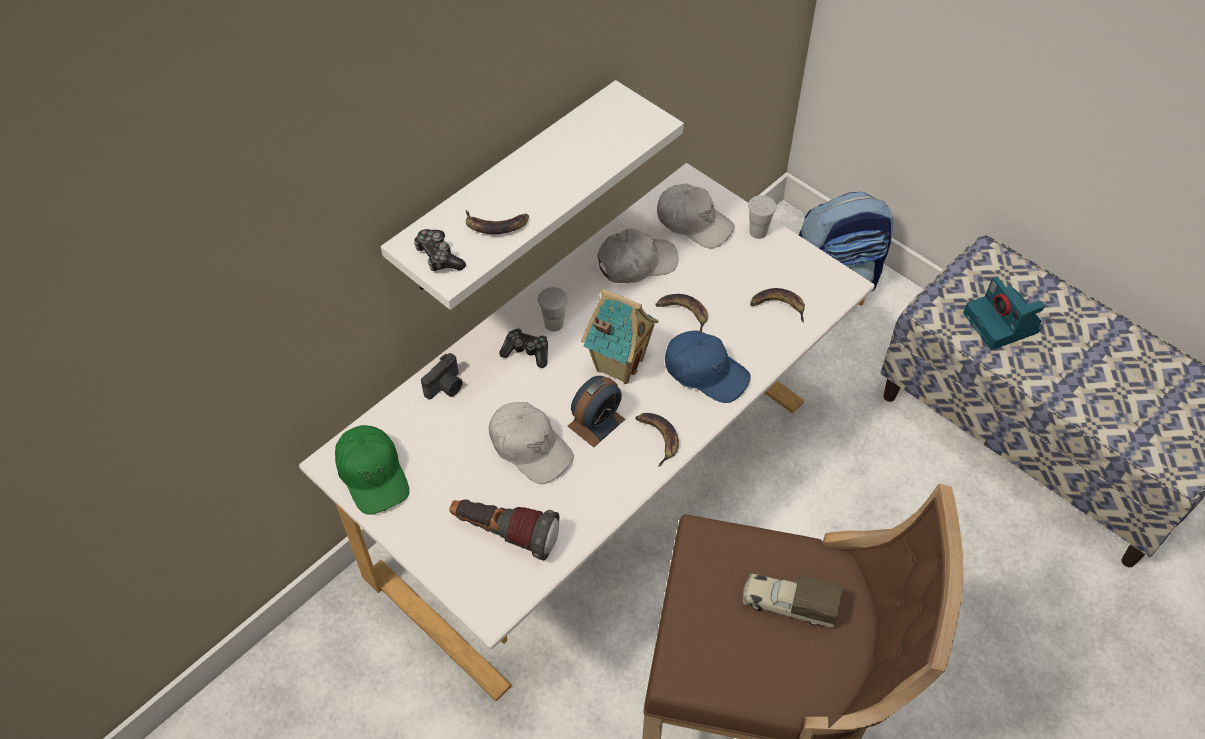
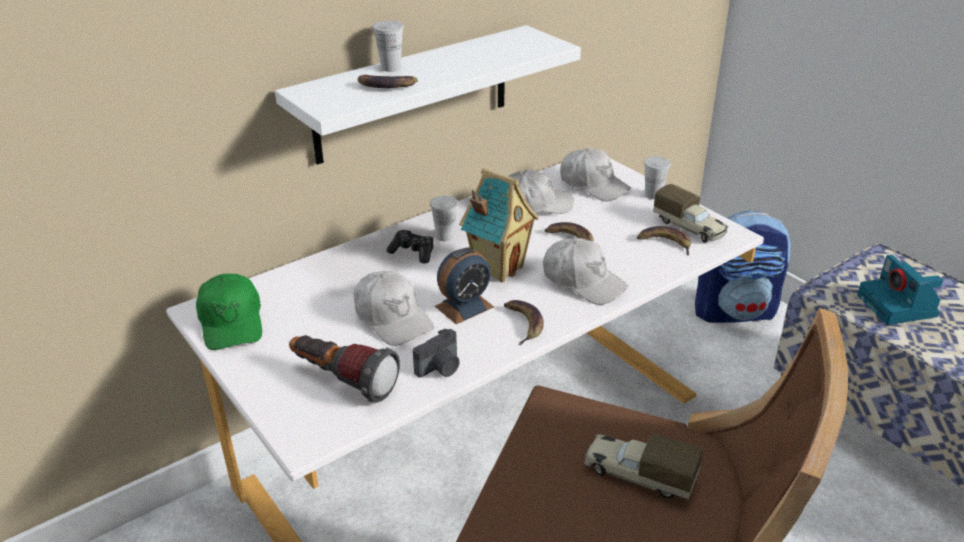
camera: 10 degrees right, 20 degrees down
(439, 257) = (324, 98): game controller -> none
(446, 387) = (328, 268): camera -> camera (440, 368)
(491, 189) = (391, 68): none -> white cup
(705, 372) = (583, 281): blue cap -> white cap
(800, 280) = (690, 228): none -> toy truck

